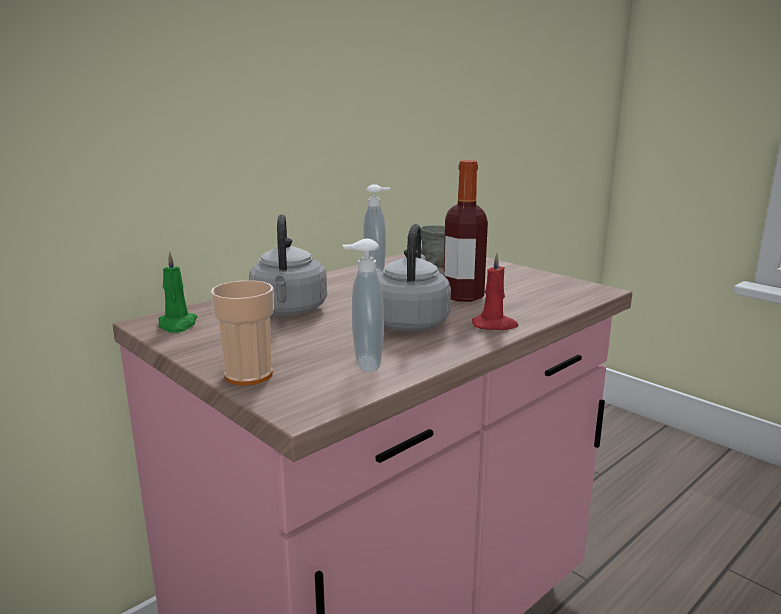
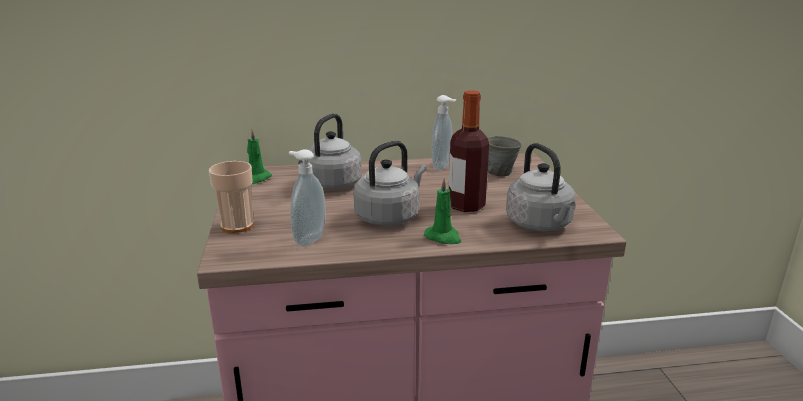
camera: 35 degrees right, 5 degrees up
(495, 325) = (443, 237): red candle -> green candle
(552, 295) = (540, 225): none -> grey kettle

